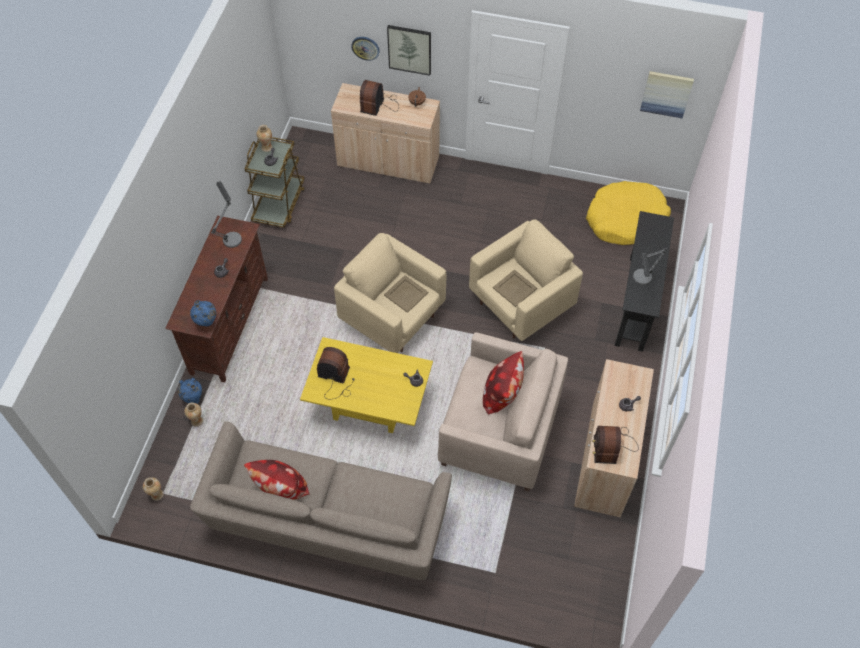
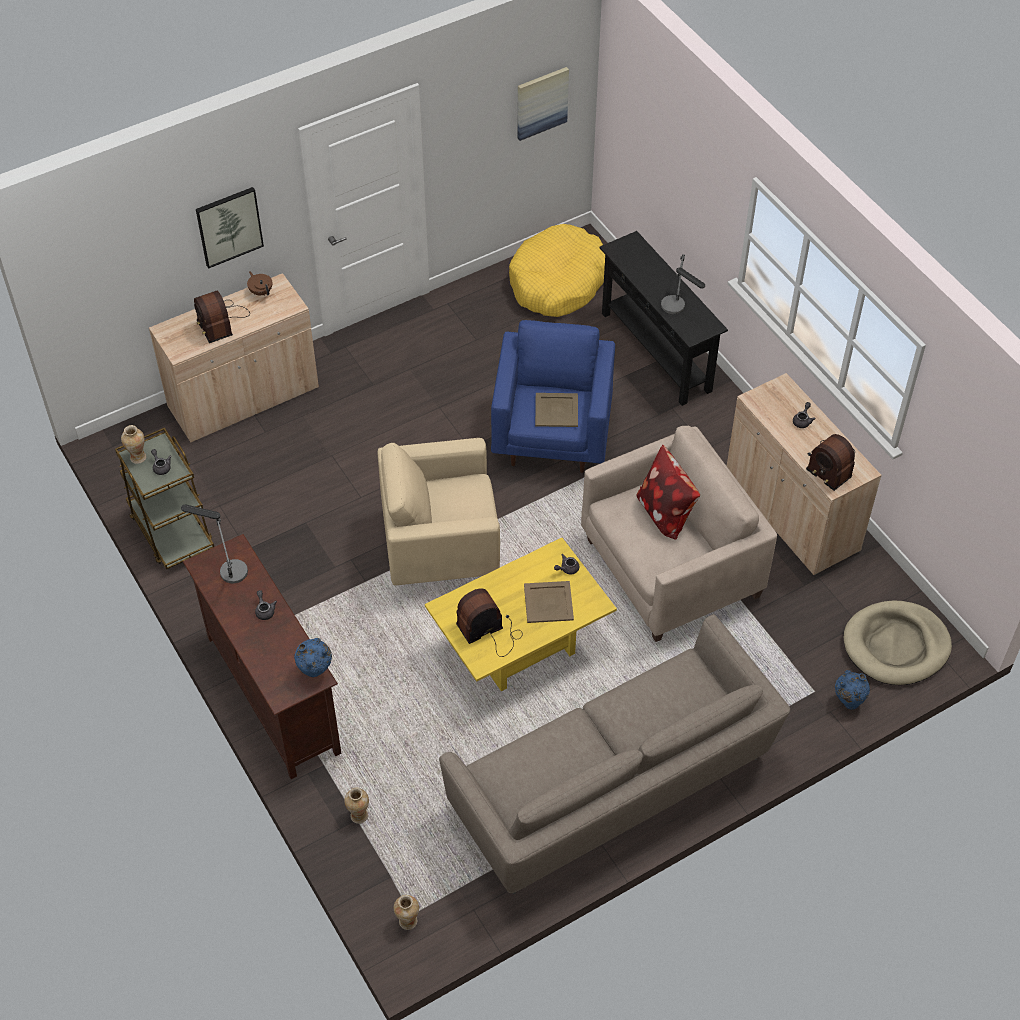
camera: 45 degrees left, 5 degrees down
(193, 399) = (327, 798): blue vase -> blue vase (848, 702)
(281, 489) = (563, 775): pillow -> none
(365, 48) = (170, 259): wall clock -> none
(405, 294) = (457, 497): beige tray -> beige tray (548, 602)
(521, 304) = (552, 435): beige armchair -> blue armchair
(574, 591) = (896, 645): none -> beige dog bed

